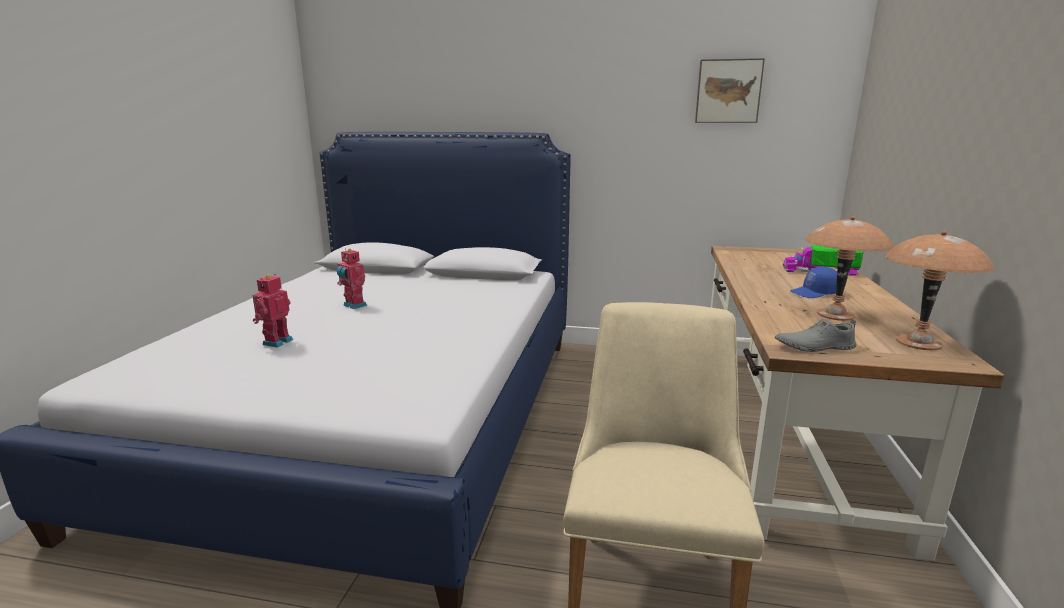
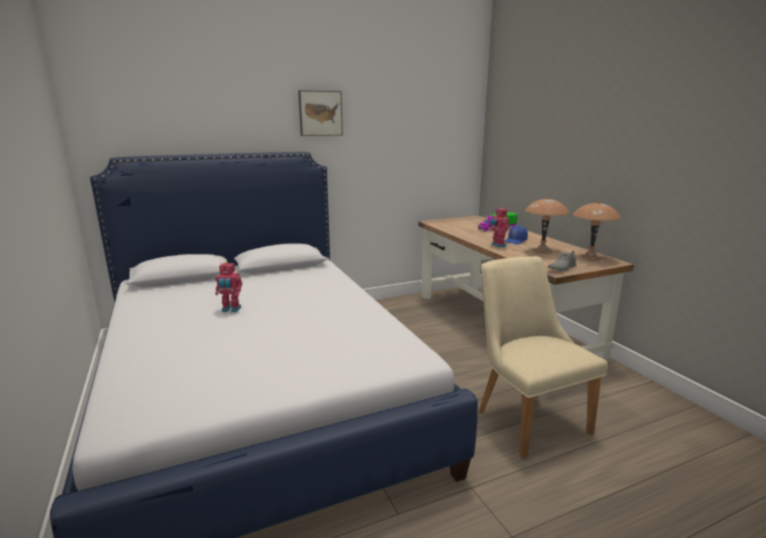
camera: 35 degrees left, 0 degrees up
(276, 342) = (228, 350): toy robot -> toy robot (497, 245)
(728, 91) = (419, 120): picture -> picture (320, 113)

